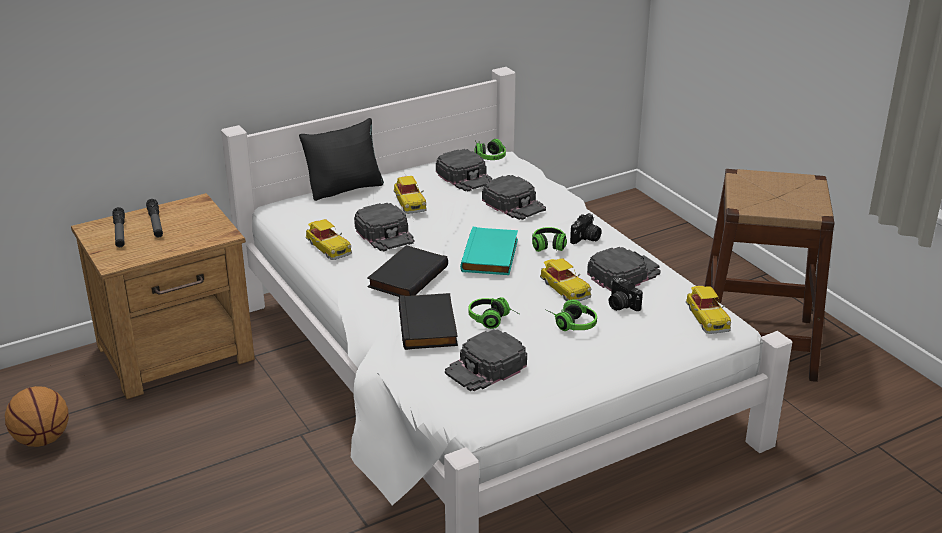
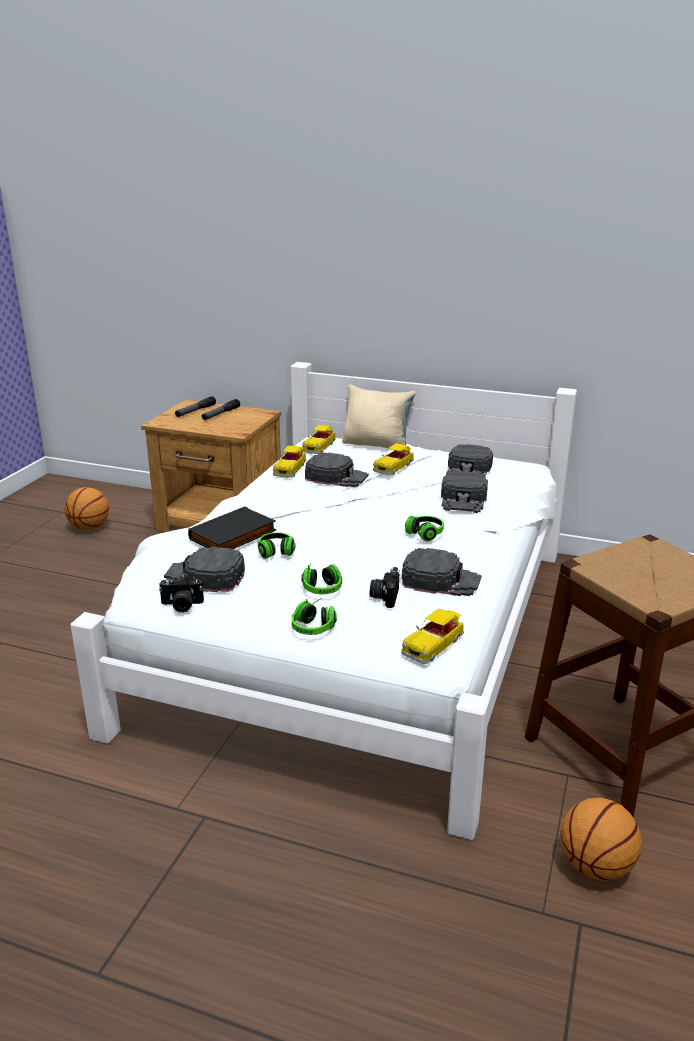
camera: 50 degrees right, 5 degrees down
(345, 188) = (377, 445): black pillow -> beige pillow
(385, 233) = (336, 476): black cap -> black cap turned 90 degrees counterclockwise
(406, 276) = (289, 503): black book -> none
(488, 156) = (518, 465): headphones -> headphones (316, 625)
(491, 256) = (370, 520): turquoise book -> none
(564, 288) = (372, 564): toy car -> toy car (319, 447)
(586, 238) = (468, 545): camera -> camera (181, 606)
(840, 413) = (596, 867): none -> basketball

